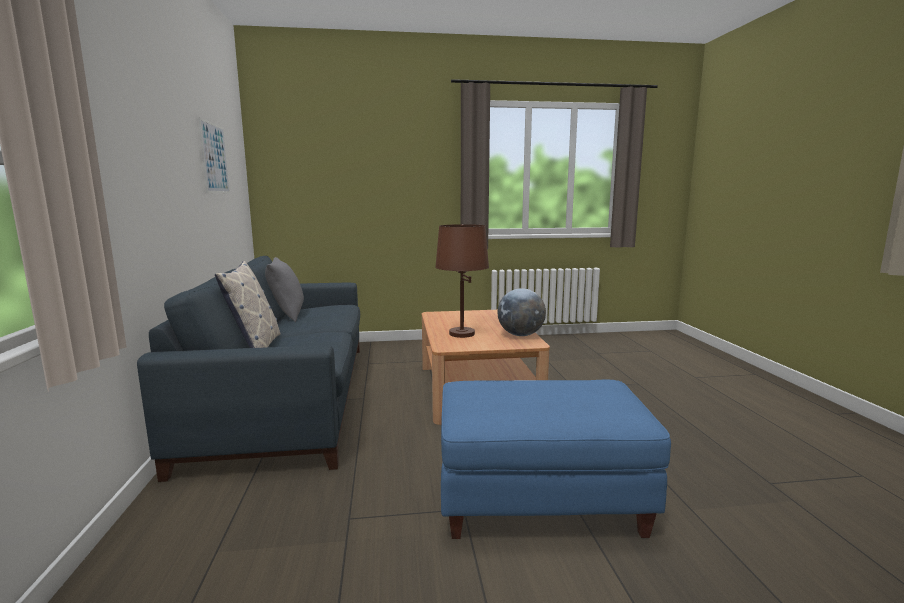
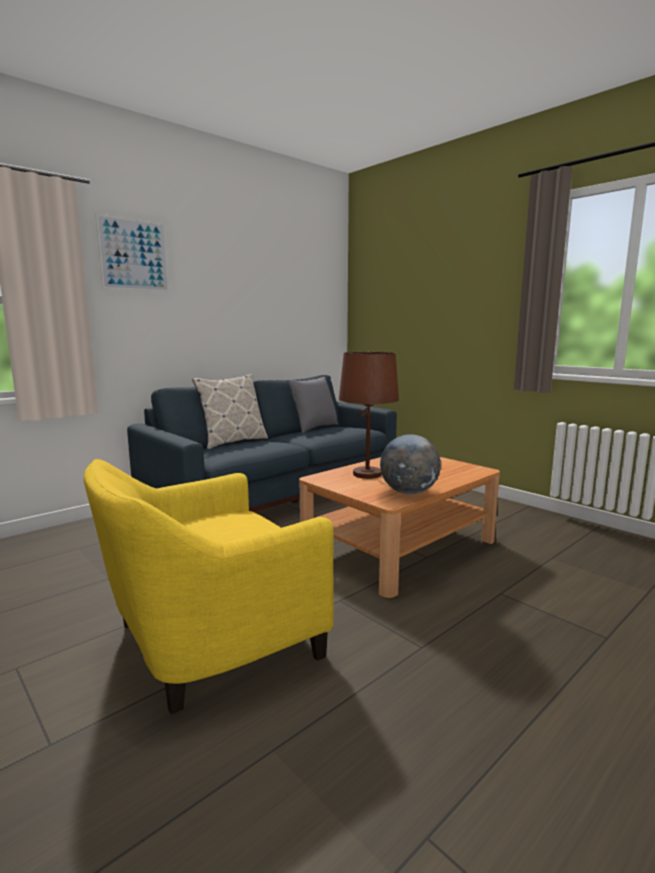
camera: 55 degrees right, 0 degrees up
(215, 158) = (281, 292): picture -> picture (134, 255)
(540, 501) = (210, 639): blue ottoman -> yellow armchair

